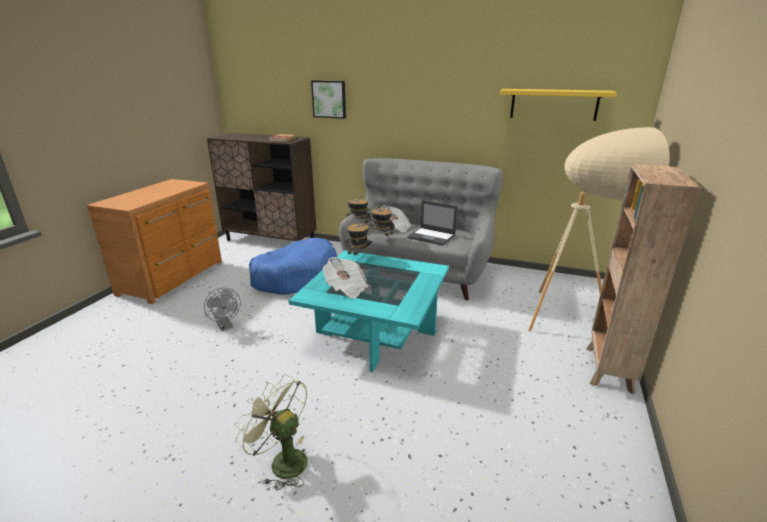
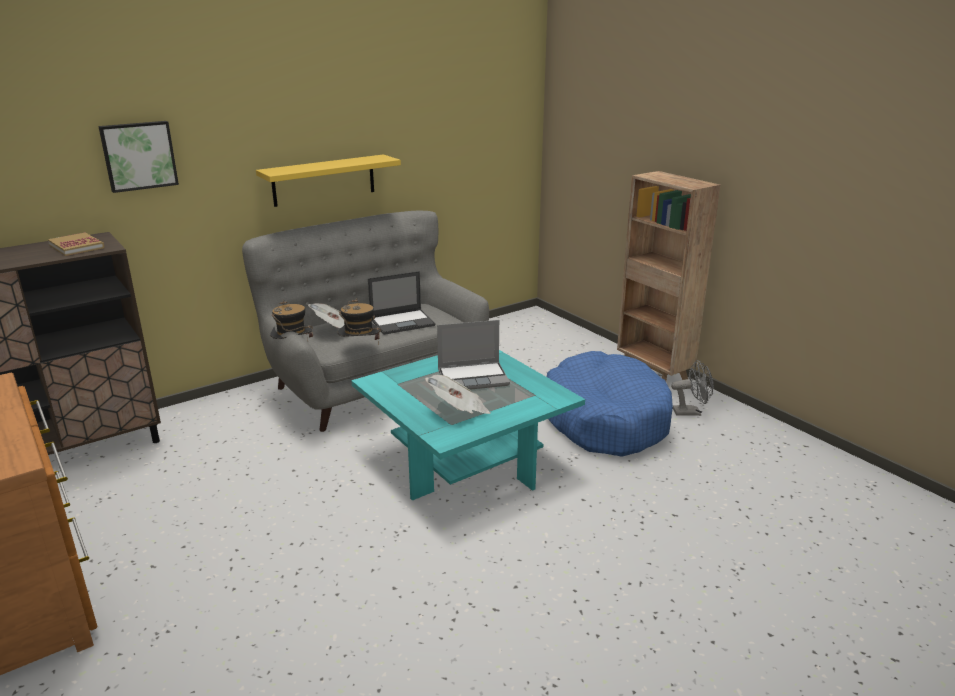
camera: 55 degrees left, 0 degrees up
(226, 326) = (295, 573): grey fan -> grey fan (691, 412)
(282, 461) = (623, 596): green fan -> none
(296, 276) = (239, 469): blue dog bed -> blue dog bed (605, 419)
(359, 257) = (389, 378): hat -> none
(393, 278) = (473, 377): none -> laptop
(554, 104) = (459, 121): yellow shelf -> yellow shelf (324, 180)
(574, 316) = (569, 349): beige floor lamp -> none

